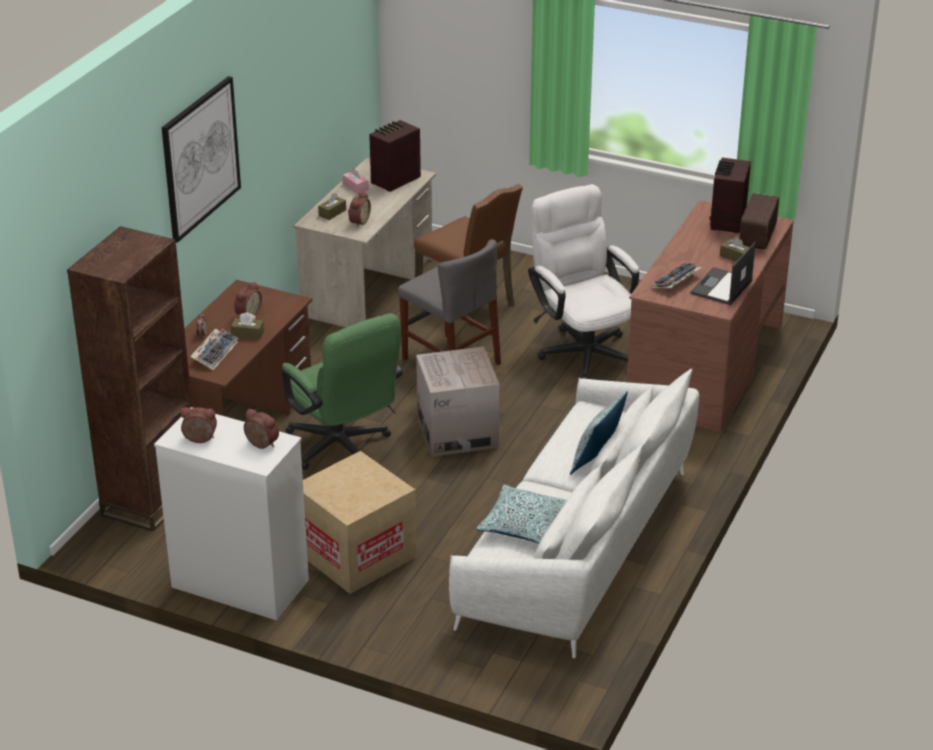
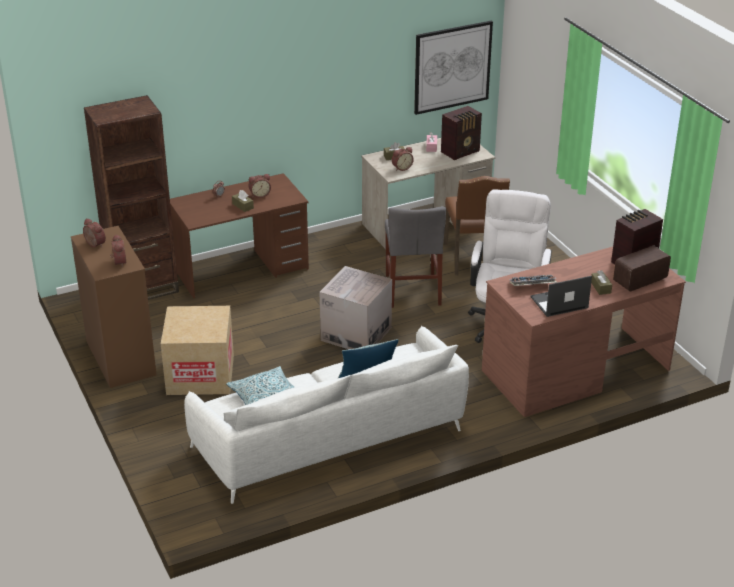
camera: 40 degrees right, 0 degrees up
(200, 158) = (254, 75): picture -> picture (452, 67)
(214, 353) = (210, 209): keyboard -> none
(239, 583) = (120, 357): white dresser -> brown dresser
(343, 450) = (277, 312): green office chair -> none
(394, 180) = (461, 152): radio -> radio turned 150 degrees clockwise

